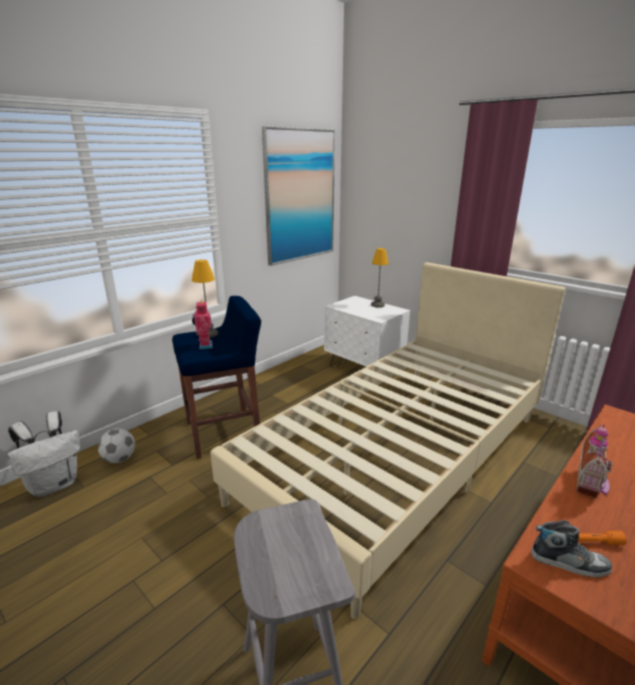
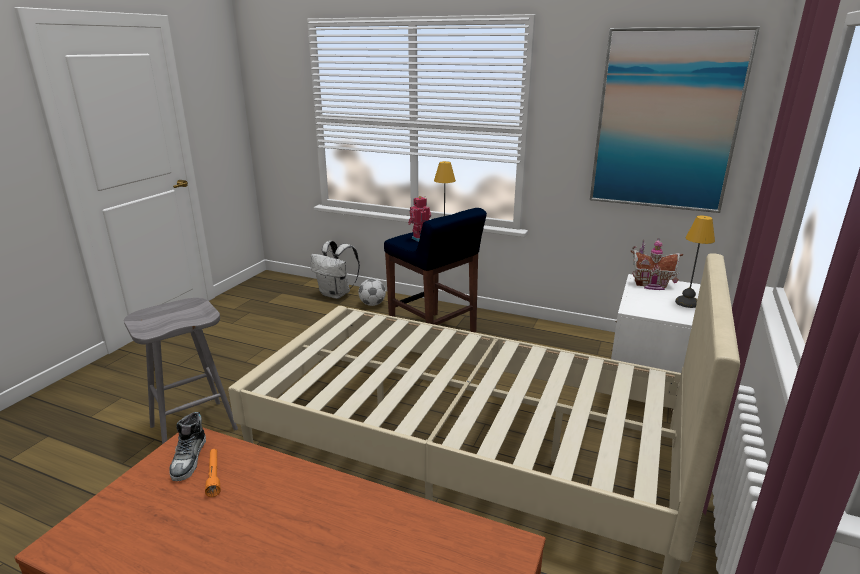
camera: 70 degrees right, 0 degrees up
(591, 483) = (310, 489): toy house -> toy house (651, 285)

